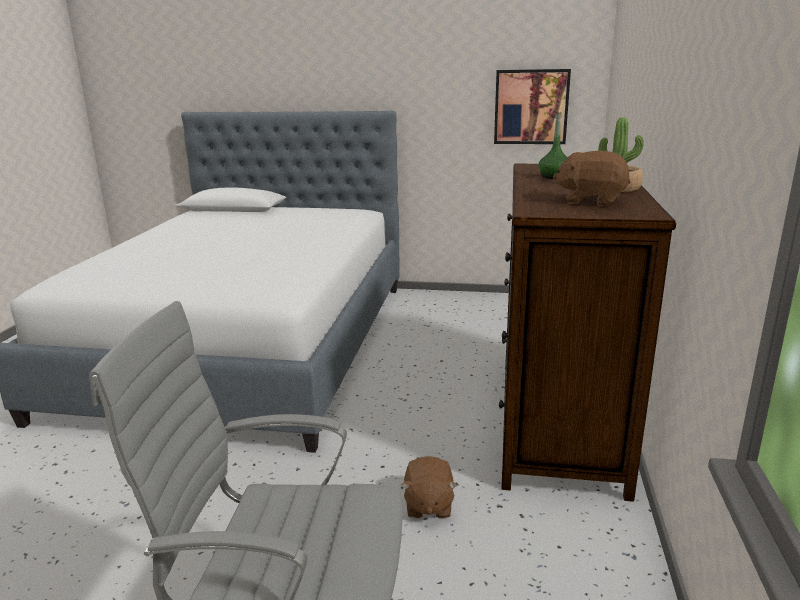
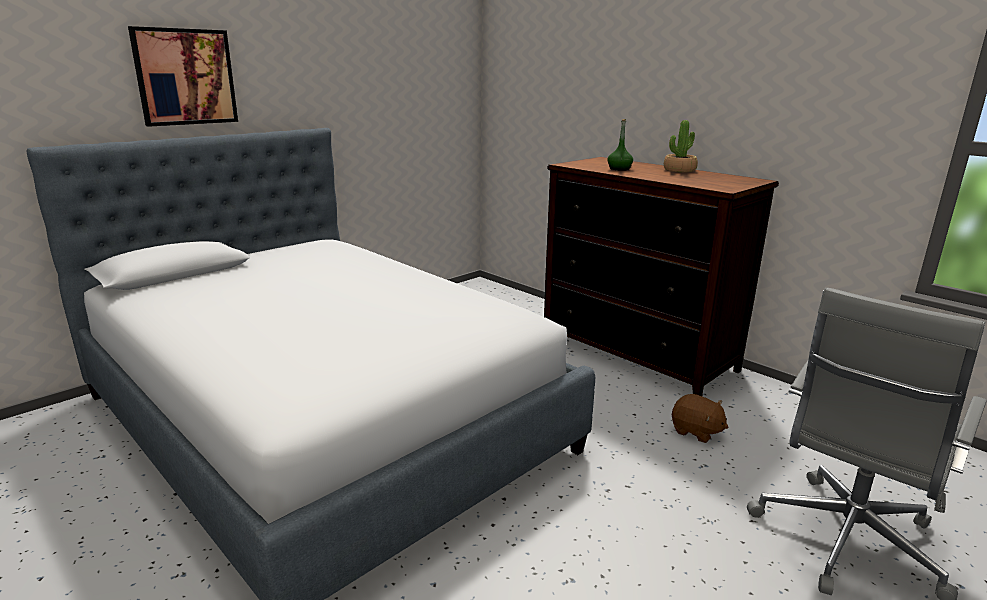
camera: 55 degrees left, 0 degrees up
(531, 107) = (433, 117): picture -> picture (185, 77)
(591, 201) = (709, 178): brown plush toy -> none

